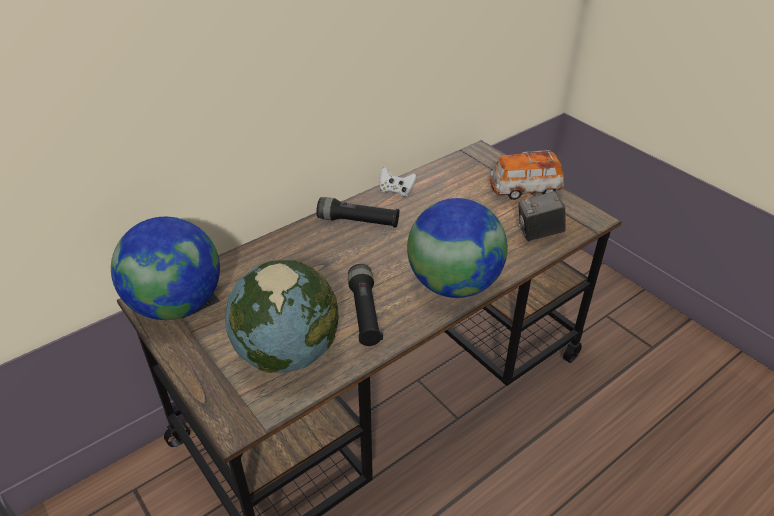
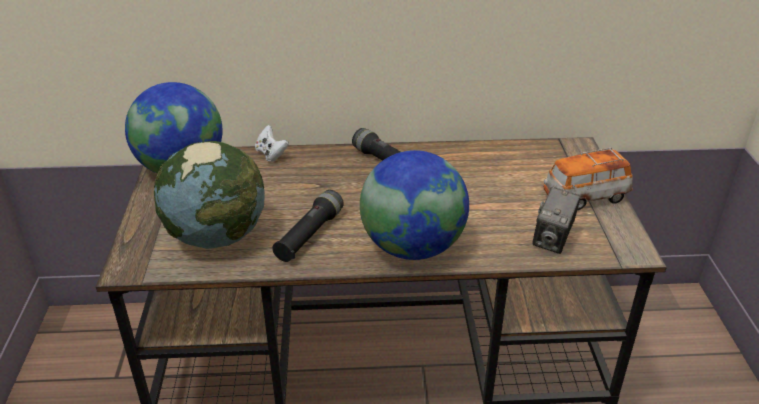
camera: 35 degrees right, 5 degrees down
(396, 191) = (451, 151): white game controller -> white game controller (271, 154)
(525, 190) = (585, 197): toy car -> toy car turned 45 degrees counterclockwise
(538, 233) = (552, 240): camera -> camera turned 90 degrees counterclockwise

